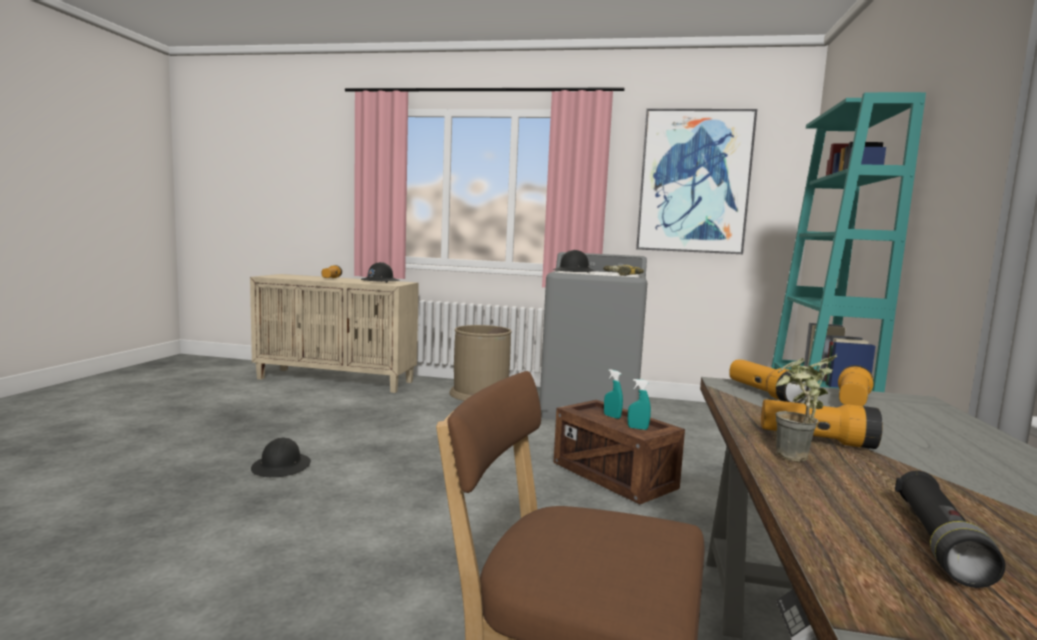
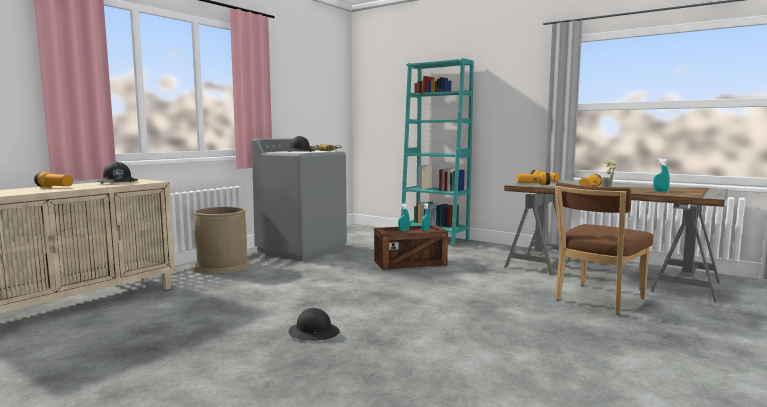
camera: 65 degrees left, 0 degrees up
(693, 182) = (306, 87): picture -> none
(938, 542) = (660, 191): black flashlight -> turquoise spray bottle

